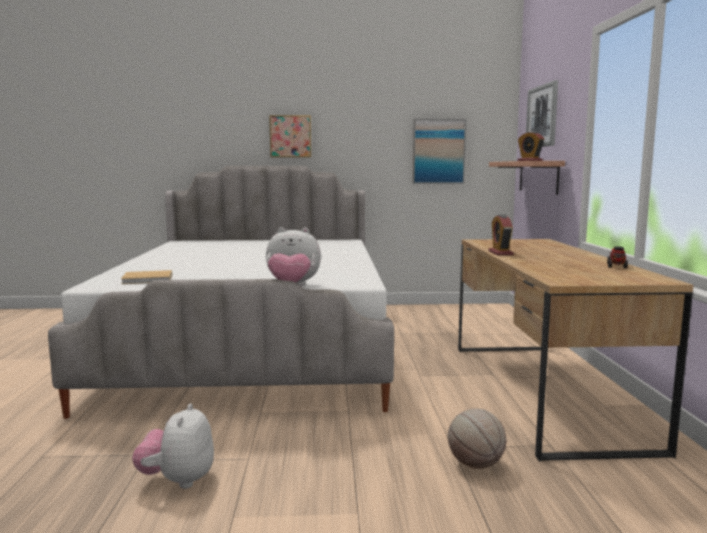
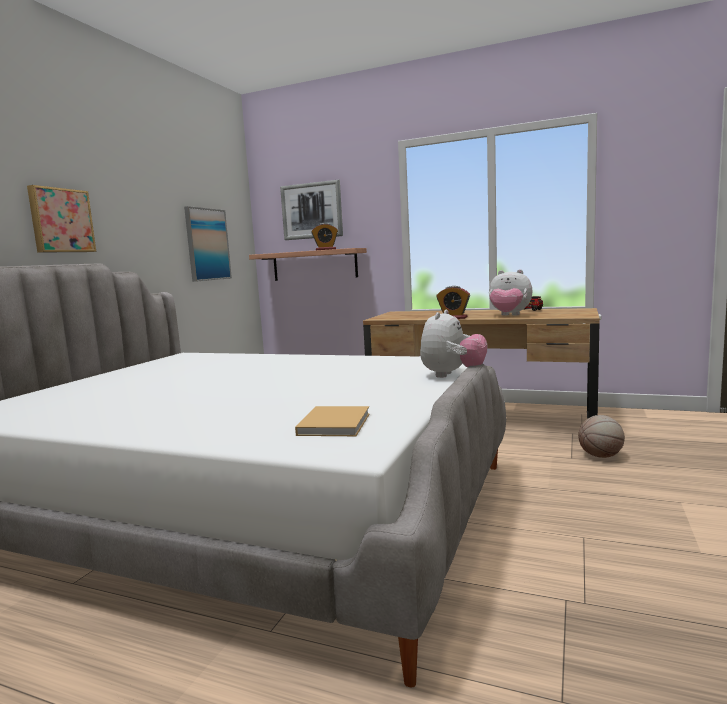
camera: 65 degrees left, 0 degrees up
(178, 480) = (634, 579): plush toy -> plush toy (509, 315)

